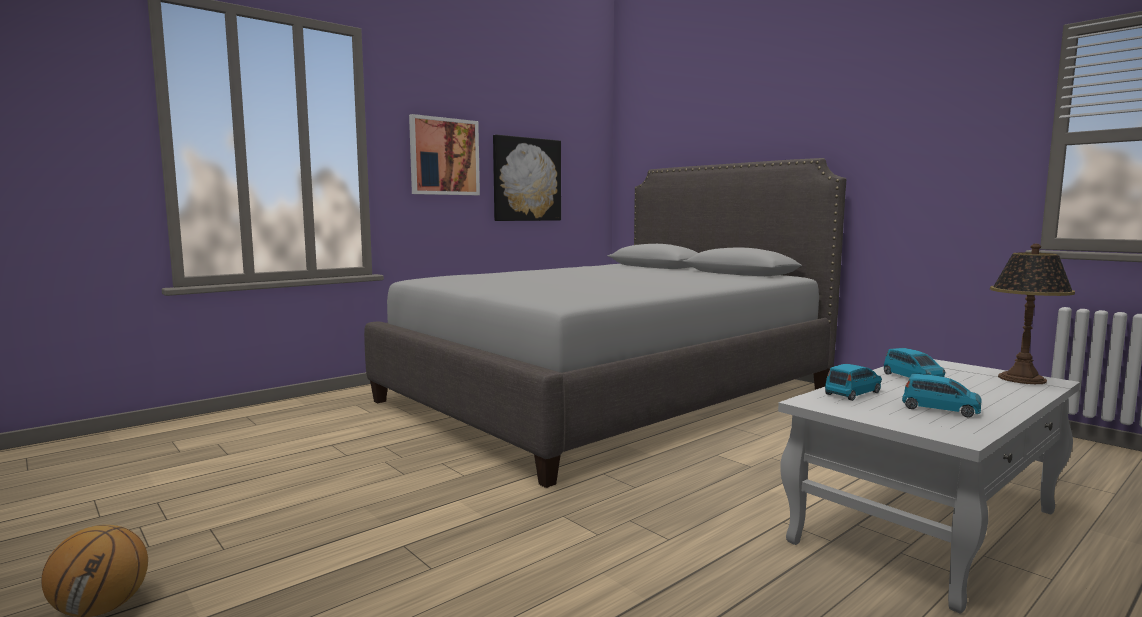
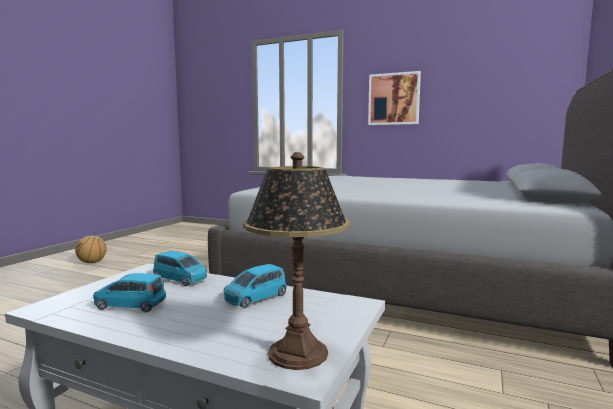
camera: 65 degrees right, 0 degrees up
(526, 179) = (467, 109): picture -> none
(940, 409) = (130, 305): blue toy car -> blue toy car turned 90 degrees clockwise

